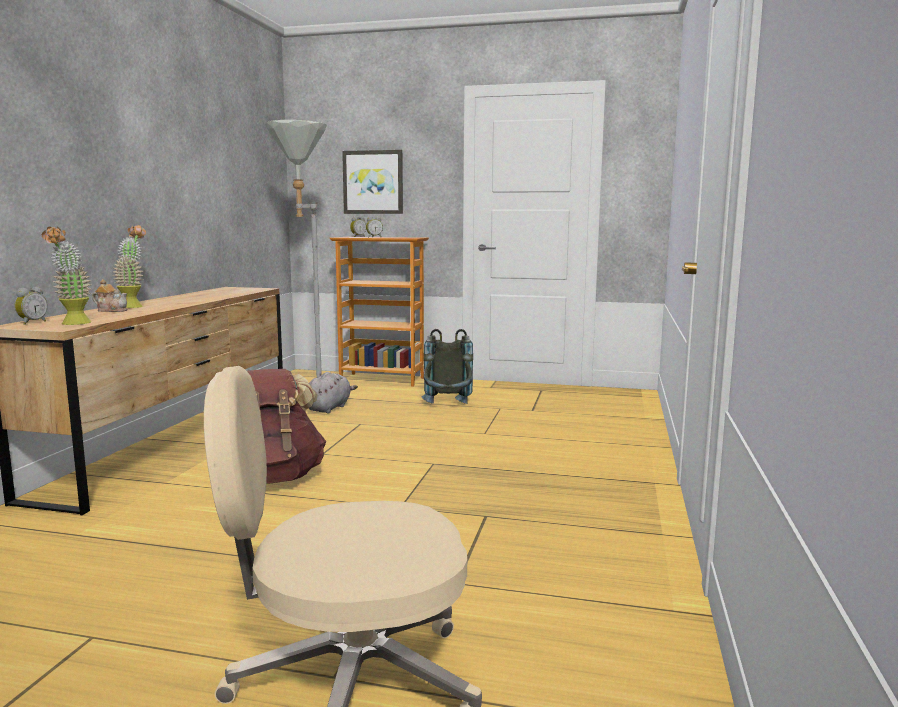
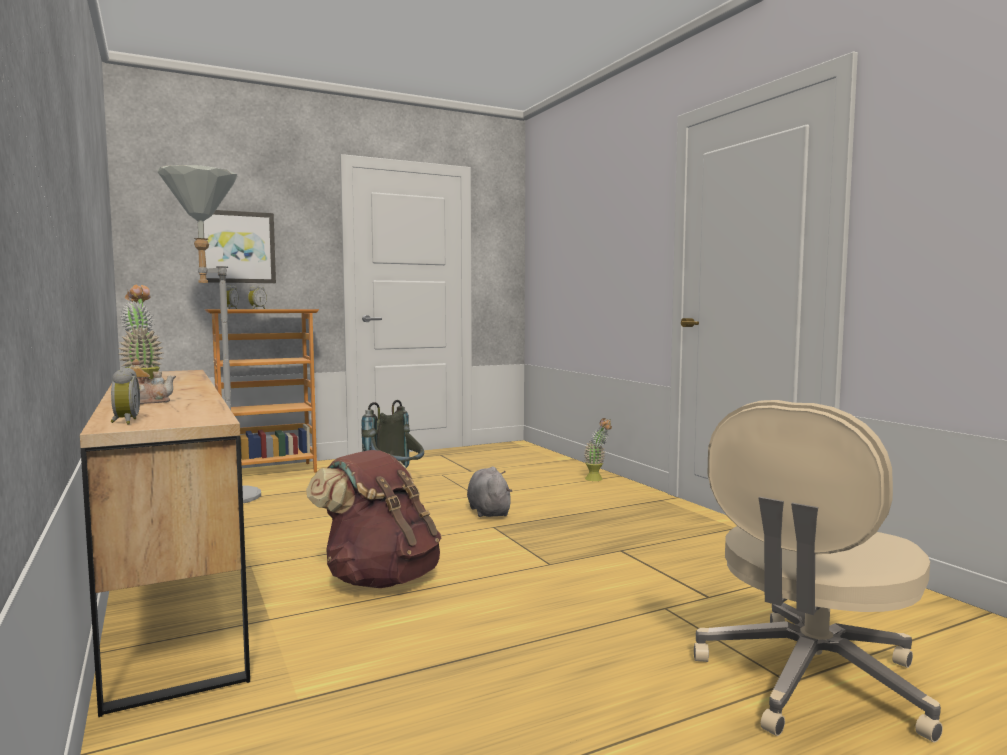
camera: 40 degrees left, 5 degrees down
(73, 324) = (198, 416): potted plant -> potted plant (597, 480)
(329, 408) = (276, 507): grey plush toy -> grey plush toy (488, 511)

